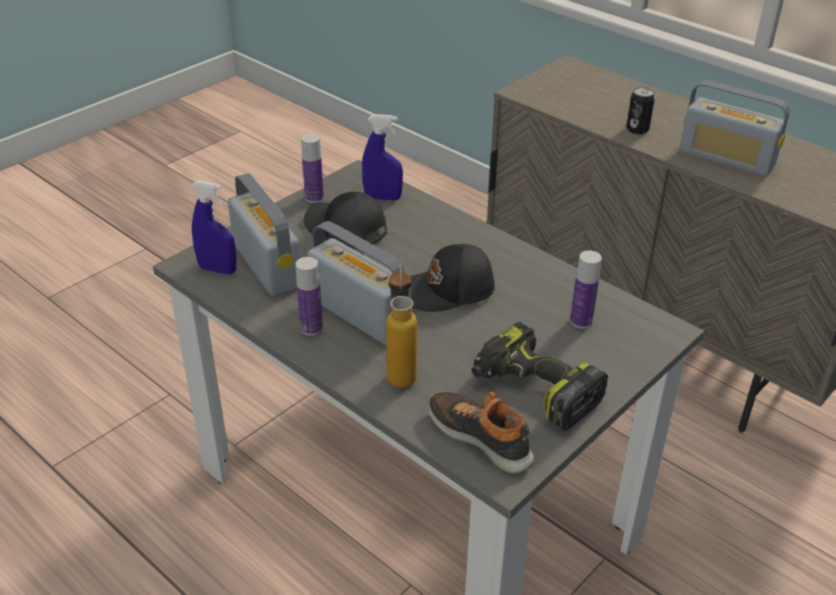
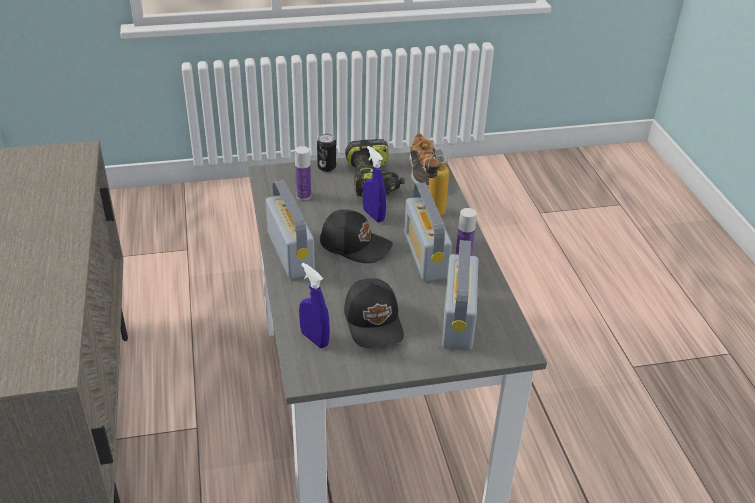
camera: 145 degrees left, 0 degrees up
(217, 269) = (497, 332): blue spray bottle -> blue spray bottle (373, 215)
(314, 198) = (369, 368): bottle -> none
(637, 129) = (51, 275): can -> can (326, 167)
(726, 158) = (50, 221): radio -> radio (290, 253)

